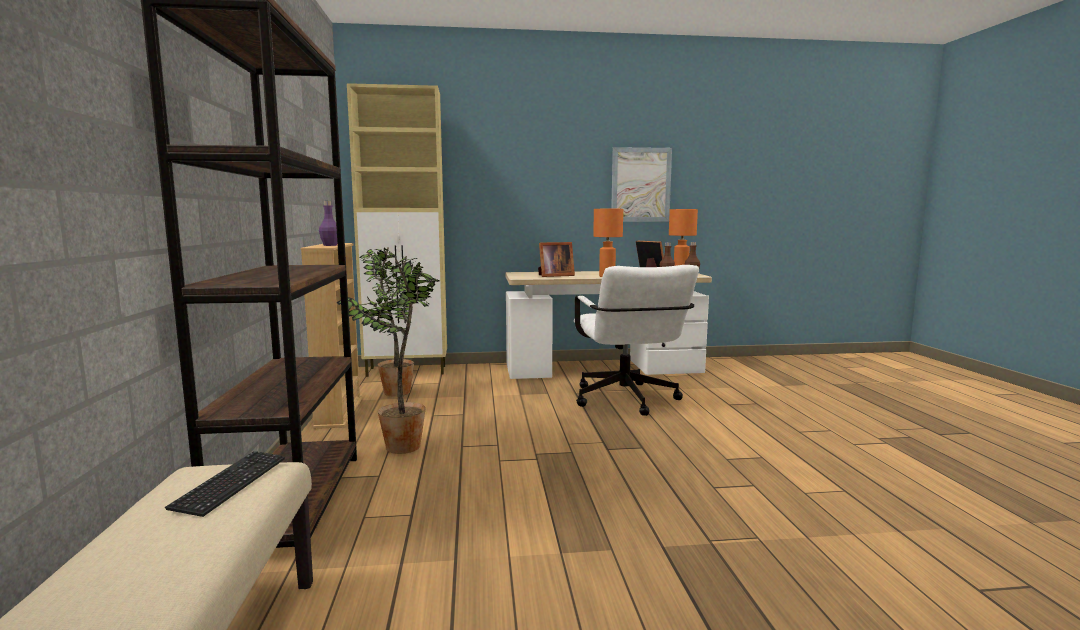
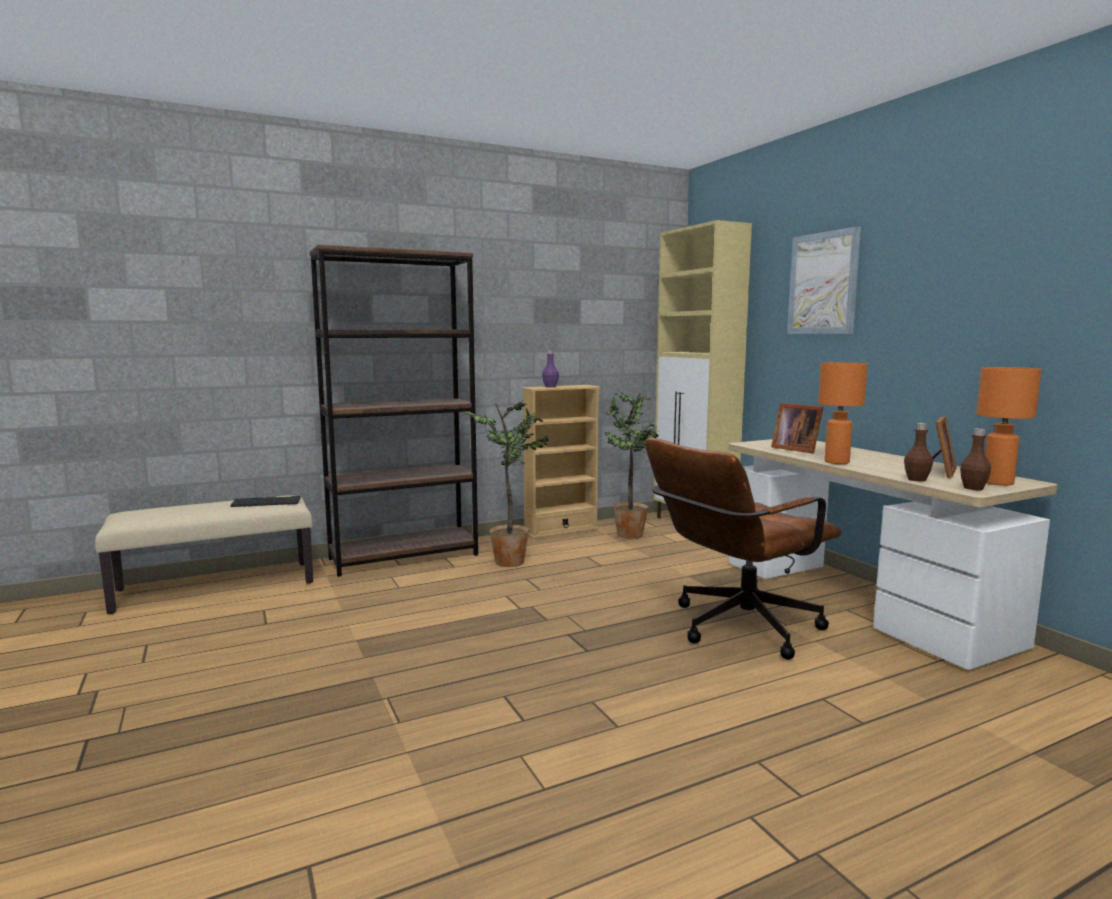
camera: 70 degrees right, 0 degrees up
(627, 402) = (735, 629): white office chair -> brown office chair
(641, 185) = (988, 322): picture -> picture (823, 283)

